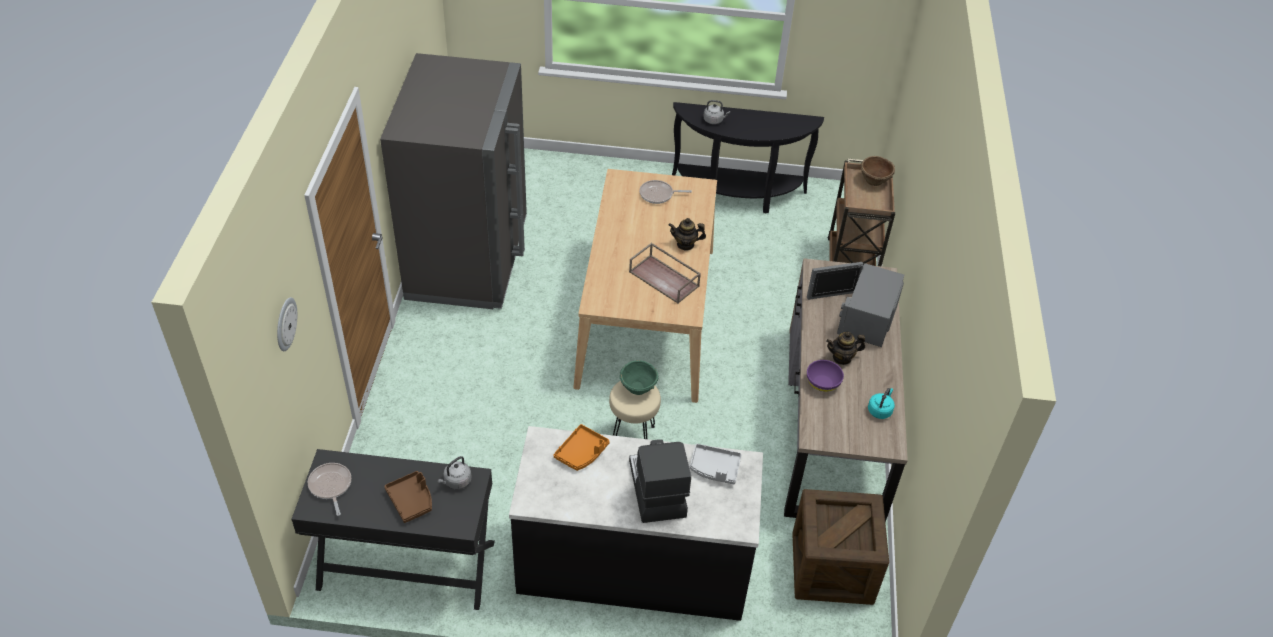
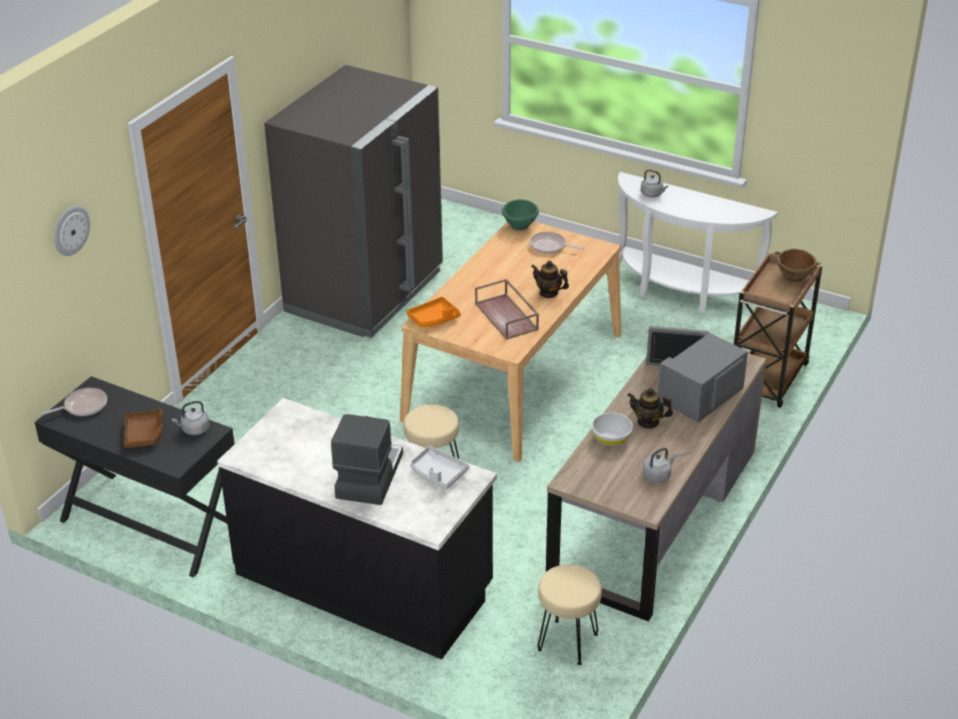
camera: 25 degrees right, 10 degrees down
(330, 486) = (83, 406): frying pan -> frying pan turned 60 degrees clockwise
(582, 453) = (317, 430): orange tray -> orange tray (434, 319)
(638, 388) = (438, 414): green bowl -> green bowl (520, 226)
(737, 196) = (680, 292): black console table -> white console table
(823, 383) = (611, 438): purple bowl -> white bowl
(832, 568) = (568, 641): crate -> beige stool
(880, 410) = (657, 475): turquoise kettle -> grey kettle

